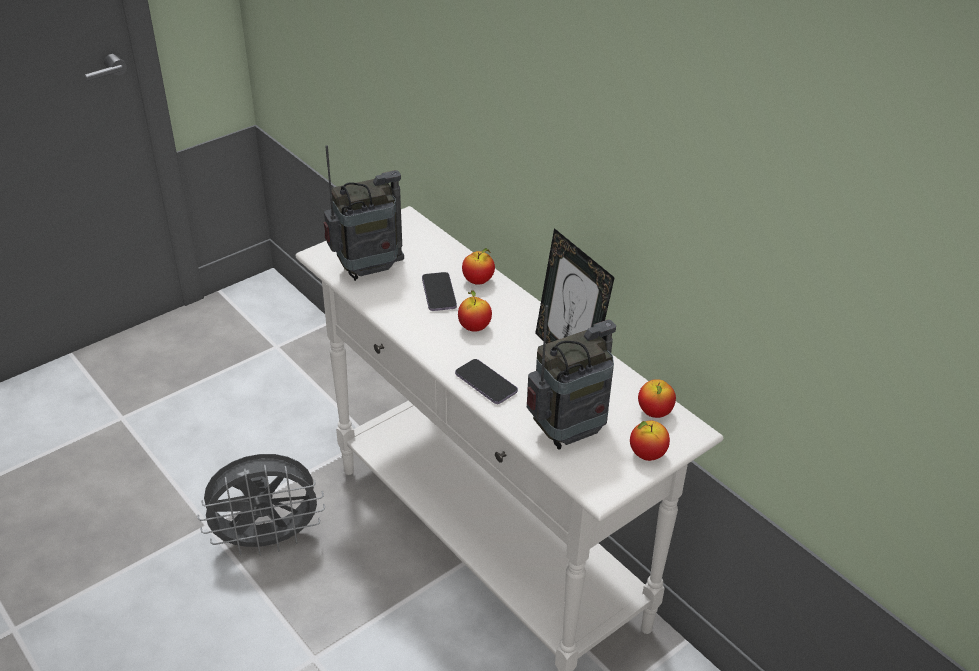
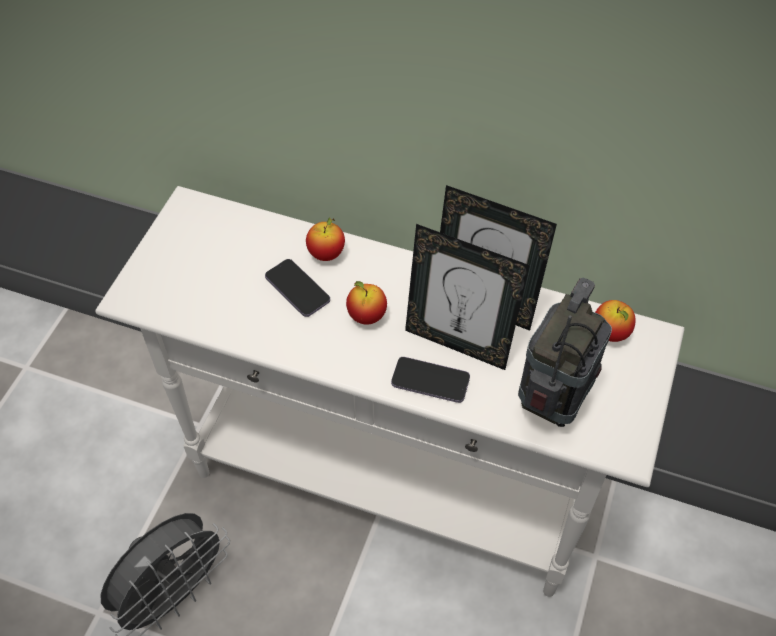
camera: 30 degrees left, 15 degrees up
(368, 271) = (199, 296): radio -> none
(527, 370) = (458, 343): none -> picture frame
(647, 454) = (639, 386): apple -> none

